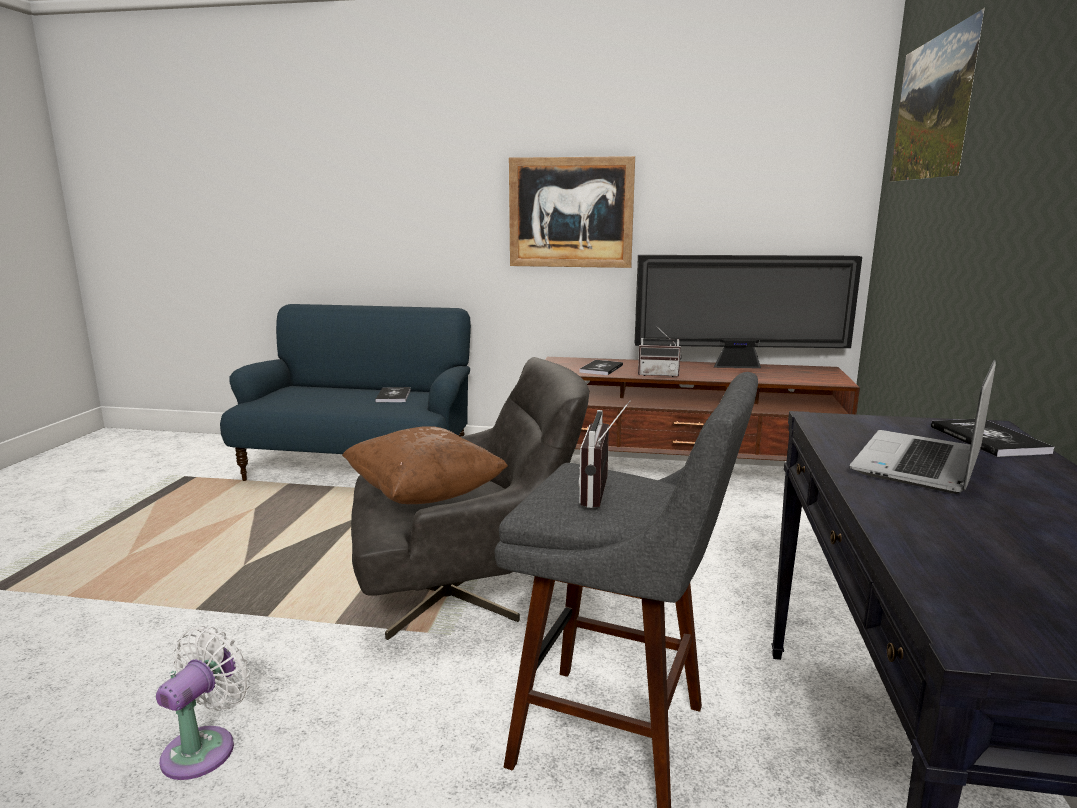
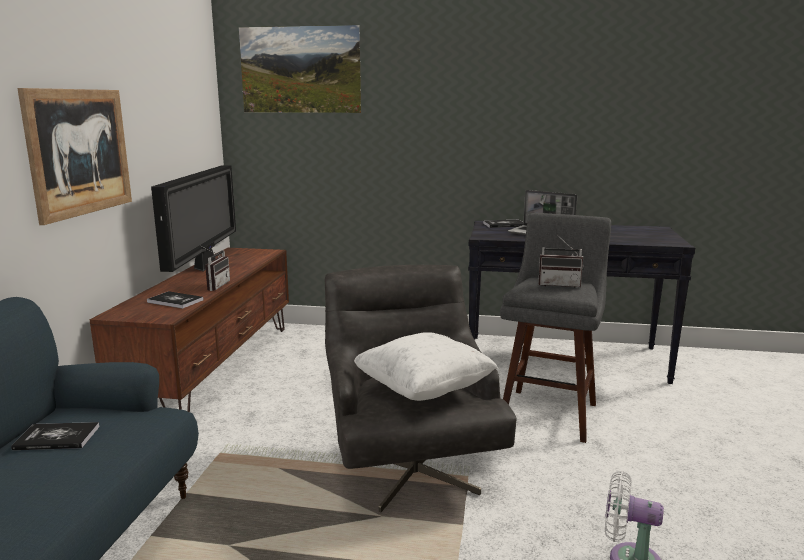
camera: 90 degrees left, 0 degrees up
(424, 495) = (423, 391): brown pillow -> white pillow

